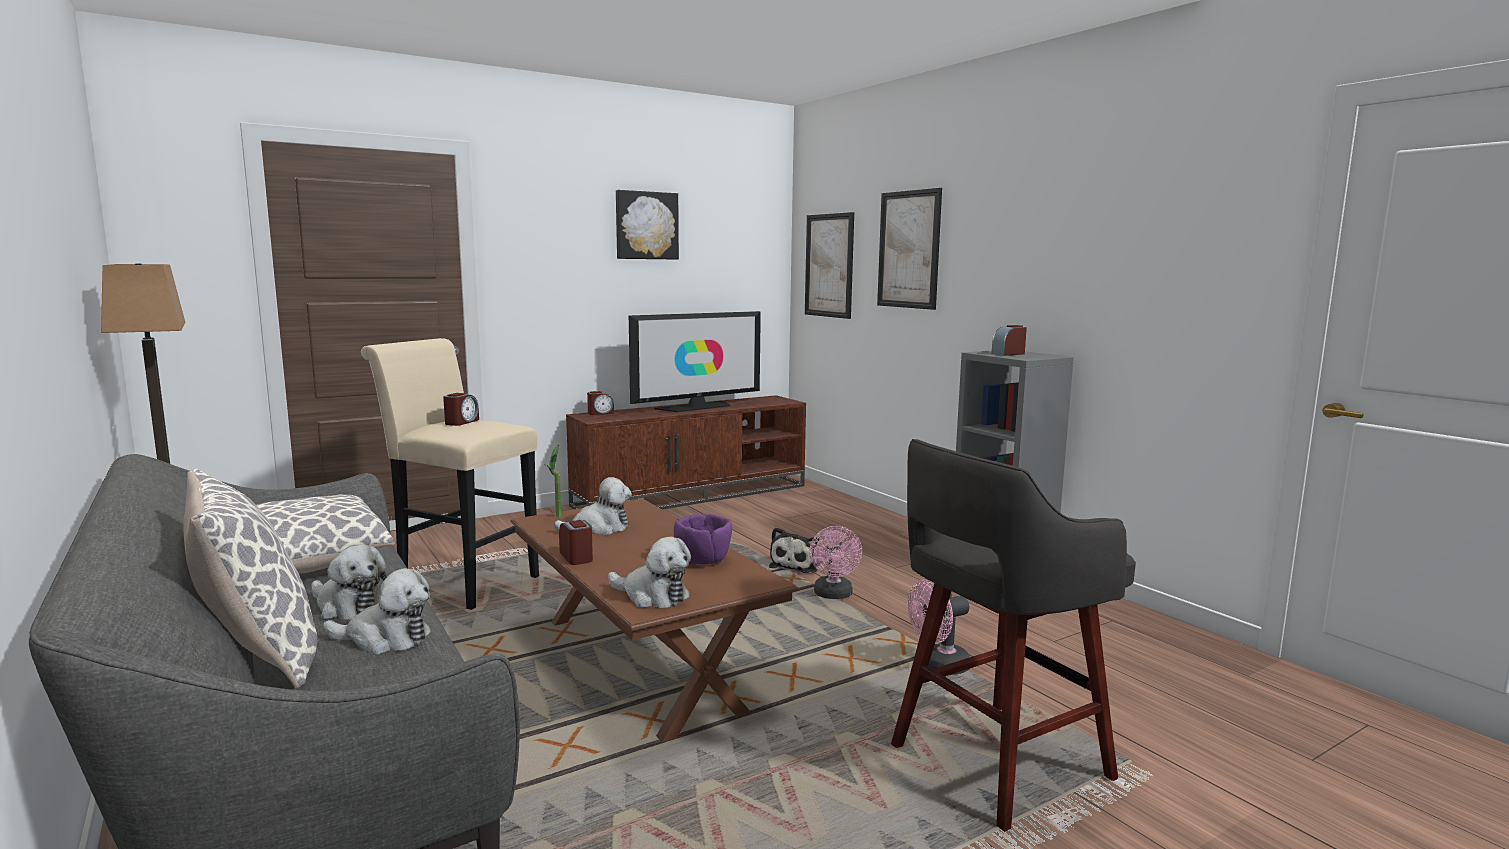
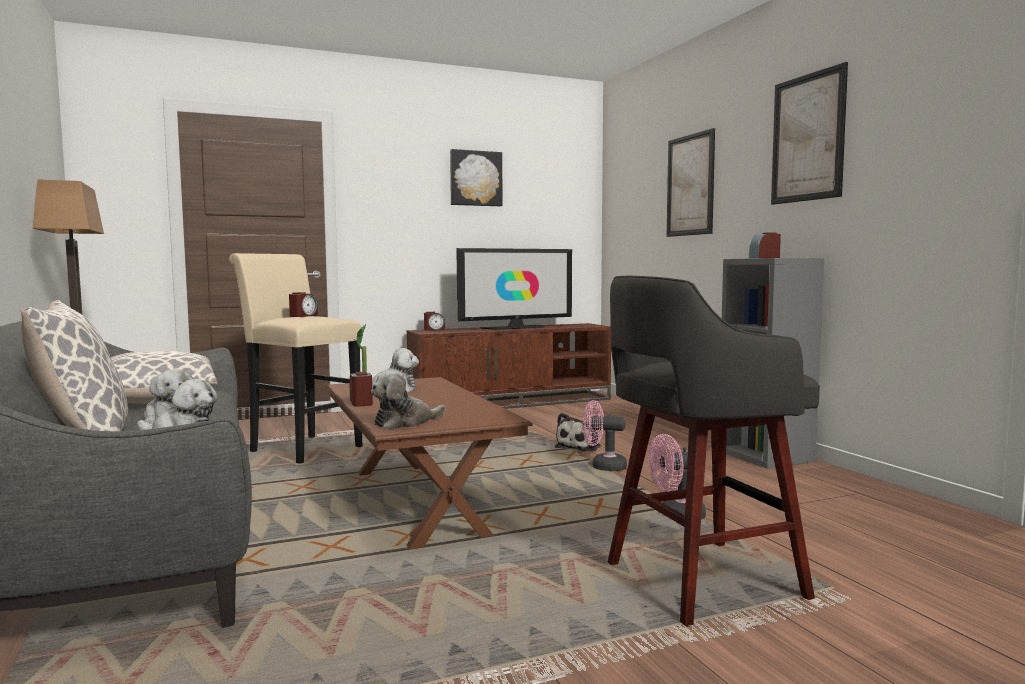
camera: 10 degrees right, 5 degrees down
(652, 596) = (405, 422): plush toy -> plush toy turned 105 degrees clockwise
(704, 560) = (463, 407): purple bowl -> none
(829, 265) = (630, 209): picture -> picture (807, 138)
(833, 595) = (603, 467): pink fan -> pink fan turned 90 degrees clockwise

